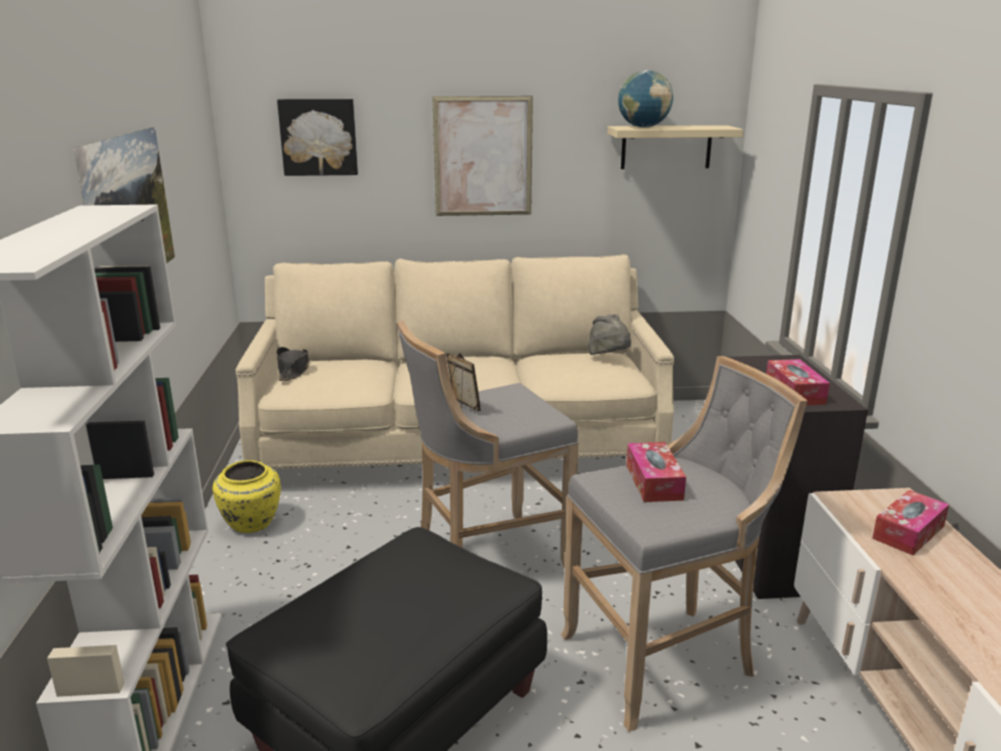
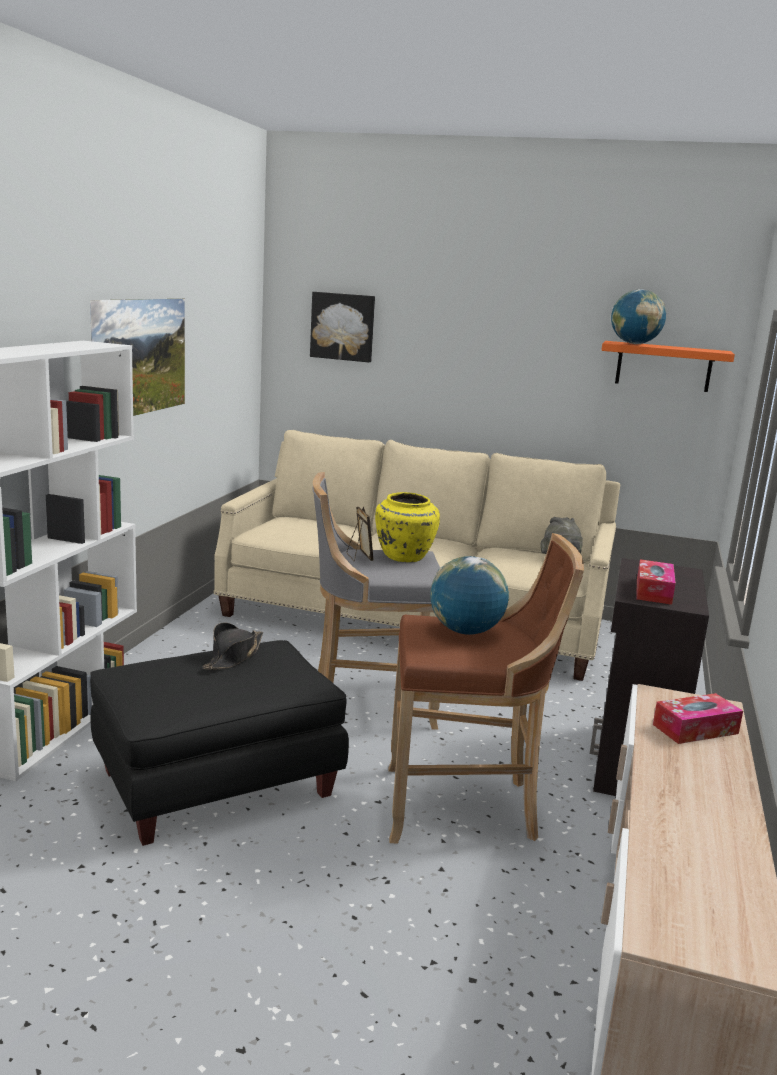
camera: 20 degrees right, 5 degrees down
(251, 524) = (201, 636): yellow vase -> yellow vase (404, 557)
(293, 370) = (275, 520): black hat -> black hat (233, 656)
(483, 157) = (483, 358): picture -> none
(653, 482) = (465, 631): tissue box -> globe
(664, 659) = (465, 807): grey stool -> brown stool
(666, 147) = (663, 366): beige shelf -> orange shelf

